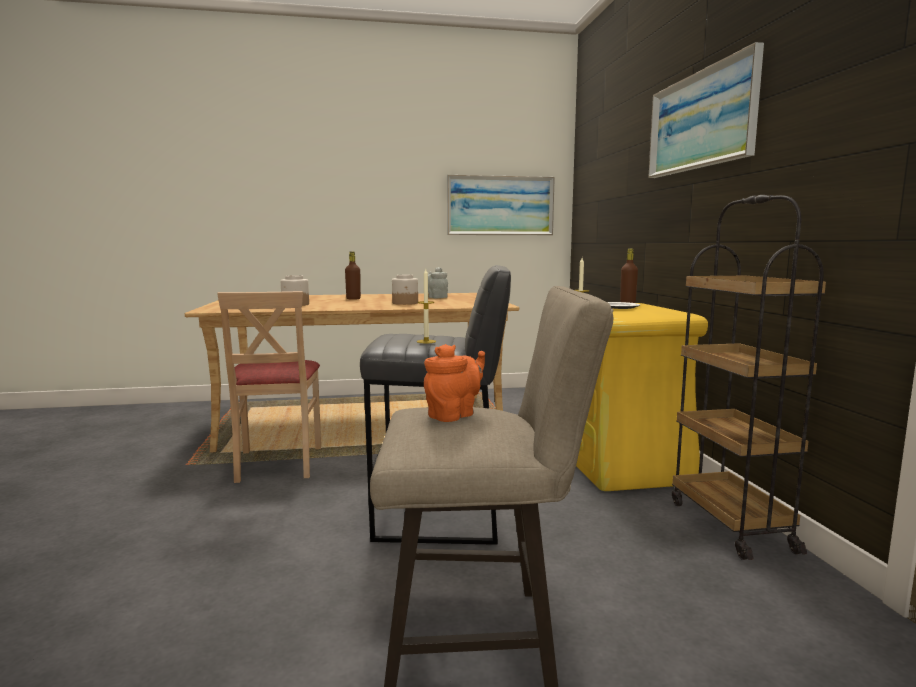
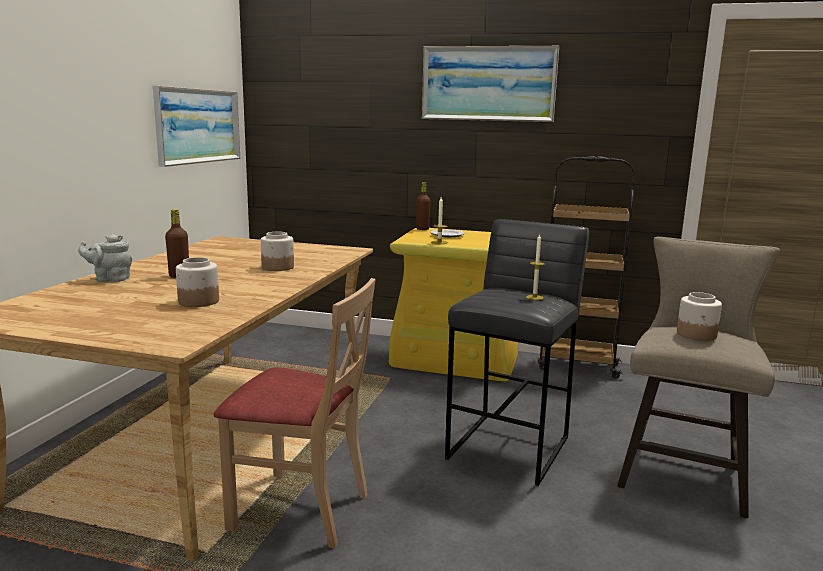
camera: 65 degrees left, 5 degrees up
(436, 297) = (239, 252): grey teapot -> grey teapot (110, 279)
(454, 415) = (696, 334): orange teapot -> jar

